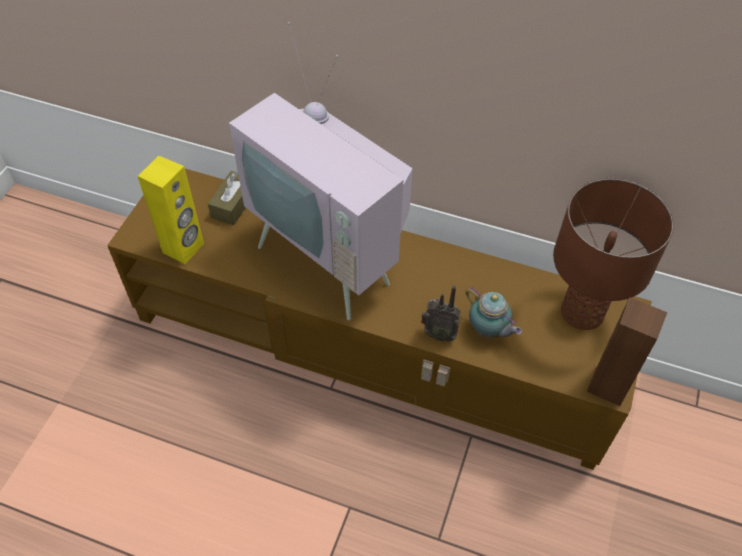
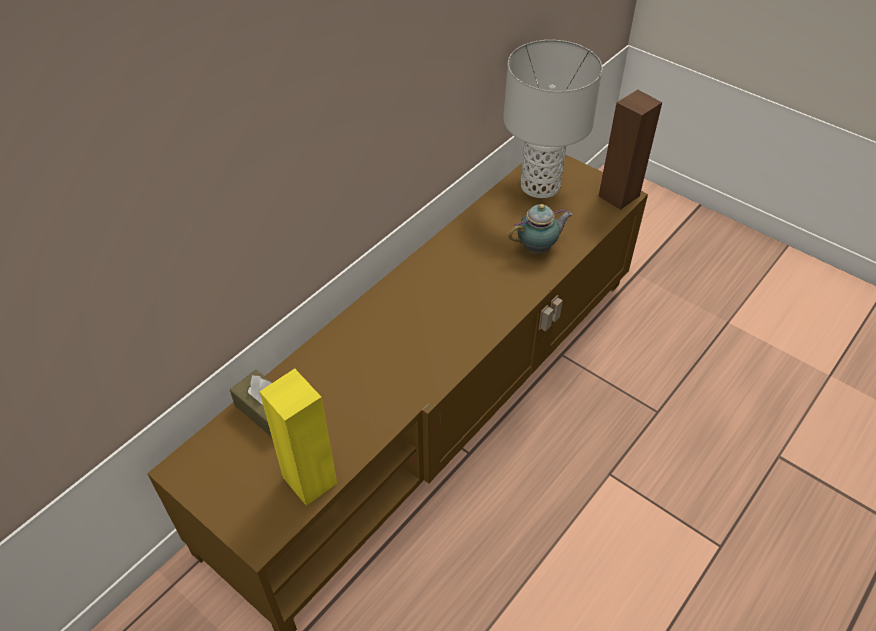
camera: 70 degrees left, 5 degrees down
(332, 258) = (398, 339): television -> none
(438, 333) = (528, 283): radio -> none
(582, 311) = (539, 185): brown table lamp -> white table lamp

